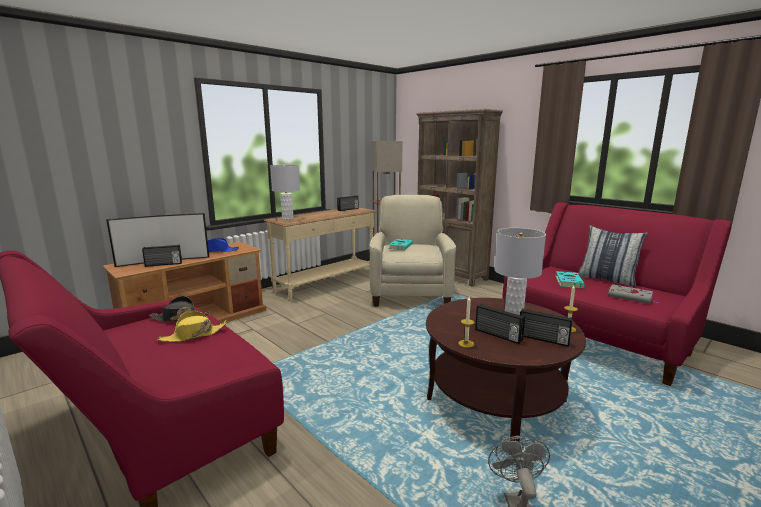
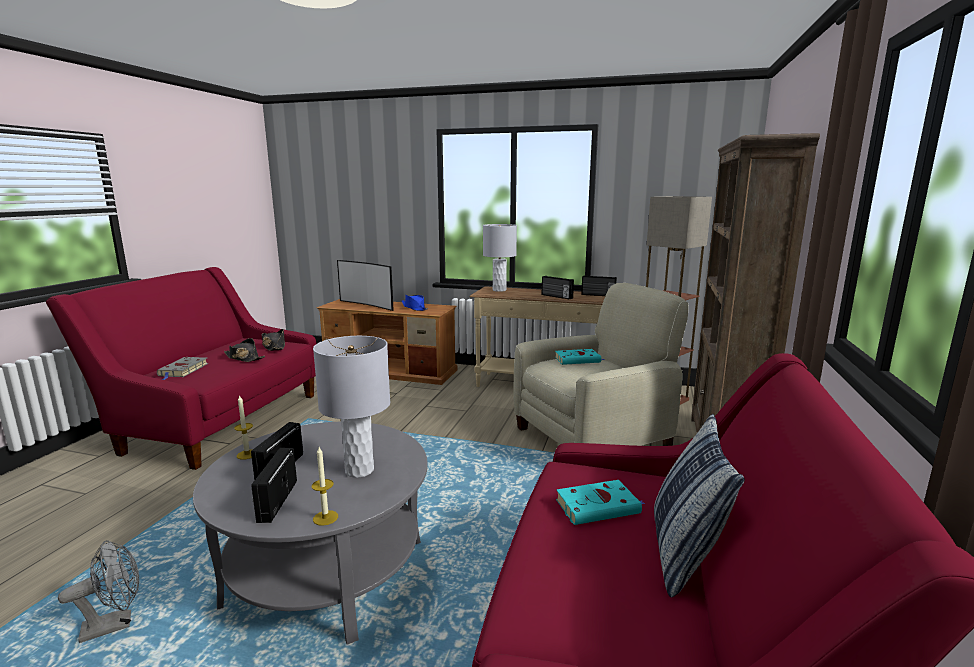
camera: 60 degrees right, 0 degrees up
(163, 264) = (358, 307): radio -> radio (556, 296)
(194, 335) = (244, 358): yellow hat -> black hat
(496, 399) = (326, 572): brown coffee table -> grey coffee table
(631, 297) = (584, 592): grey book -> grey book (183, 370)

